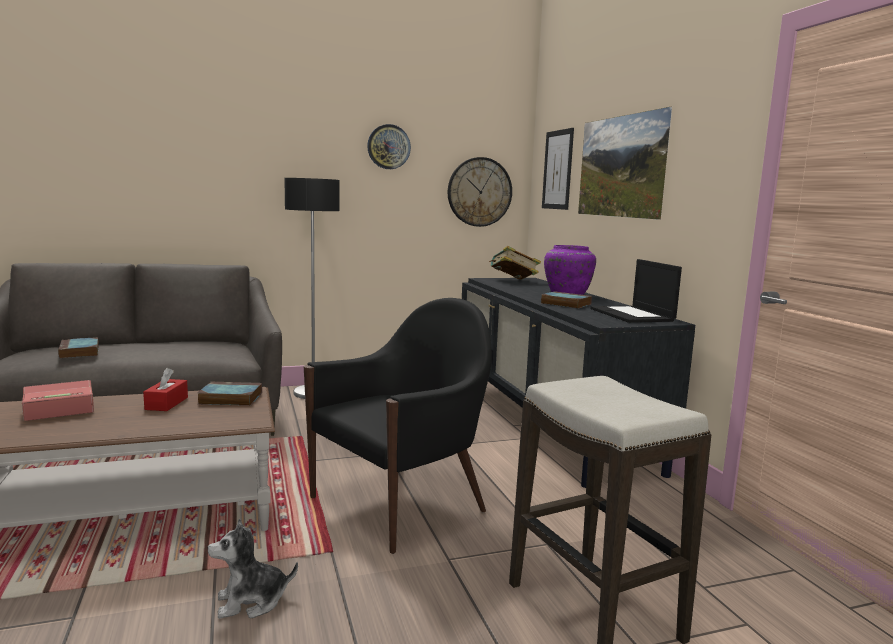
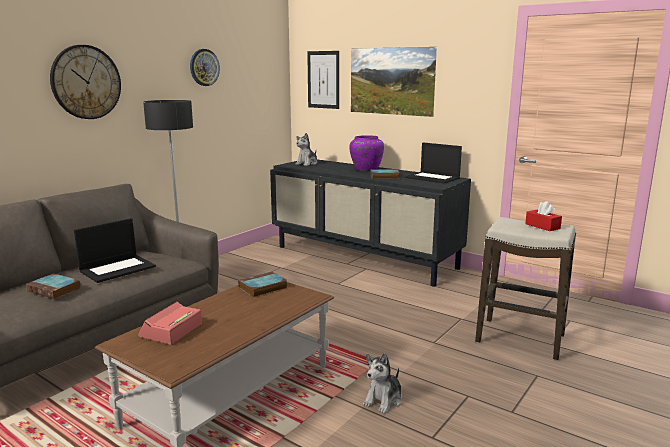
camera: 35 degrees left, 5 degrees up
(162, 348) = (118, 268): none -> laptop
(166, 403) = (232, 303): red tissue box -> red tissue box (542, 226)
(400, 504) = (366, 326): black armchair -> none
(479, 192) = (262, 98): wall clock -> wall clock (86, 82)
(513, 281) = (307, 163): book -> plush toy

